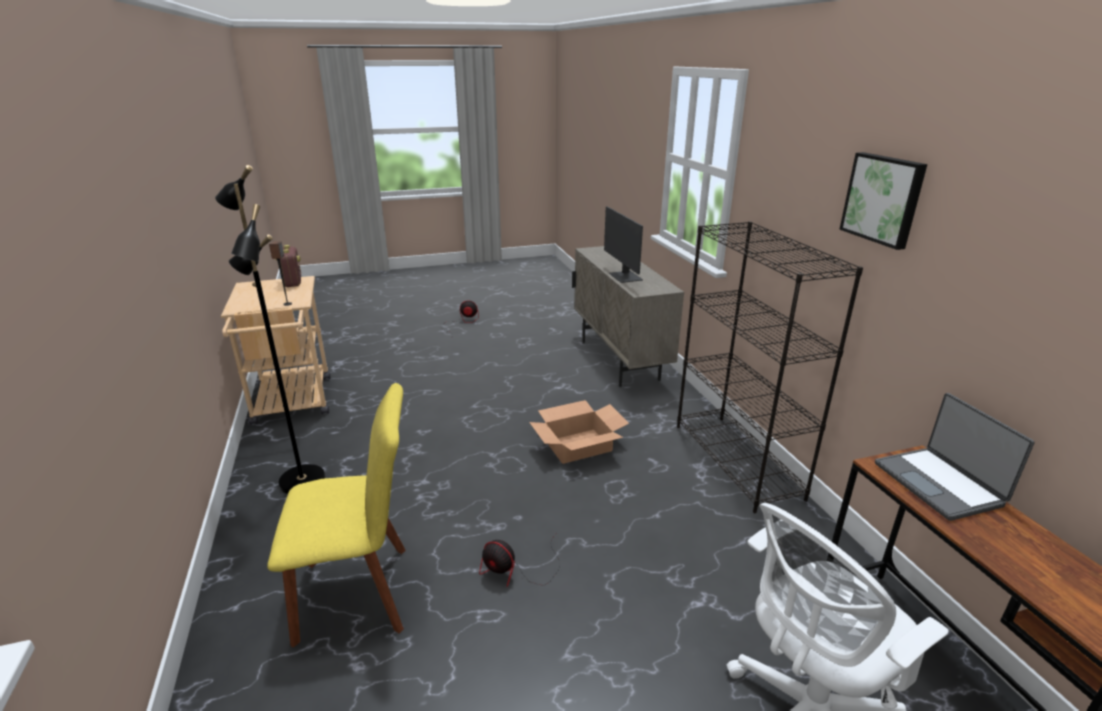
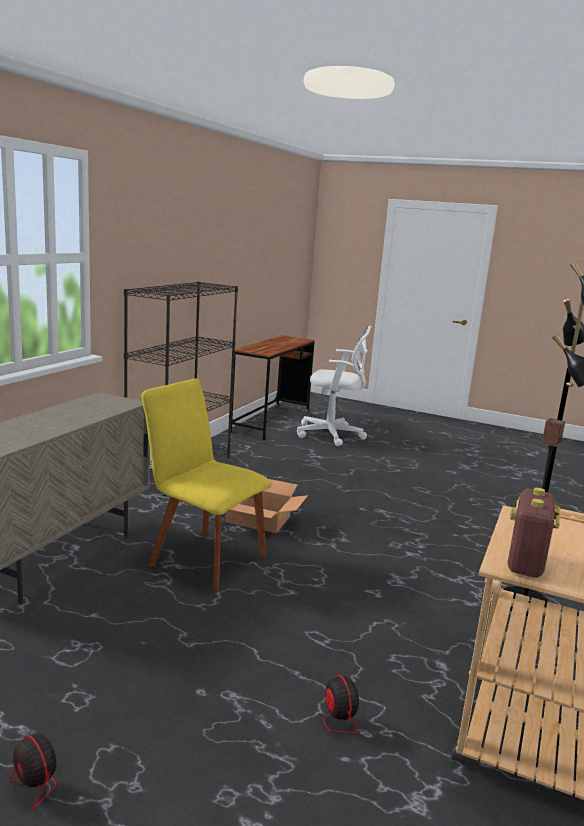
camera: 140 degrees left, 10 degrees down
(361, 593) = (491, 522): yellow chair -> yellow chair (203, 558)
(517, 570) = (391, 494): fan -> fan (318, 715)
(624, 277) = (90, 414): monitor -> none
(883, 199) = (195, 239): picture -> none
(939, 484) = (260, 348): laptop -> none

